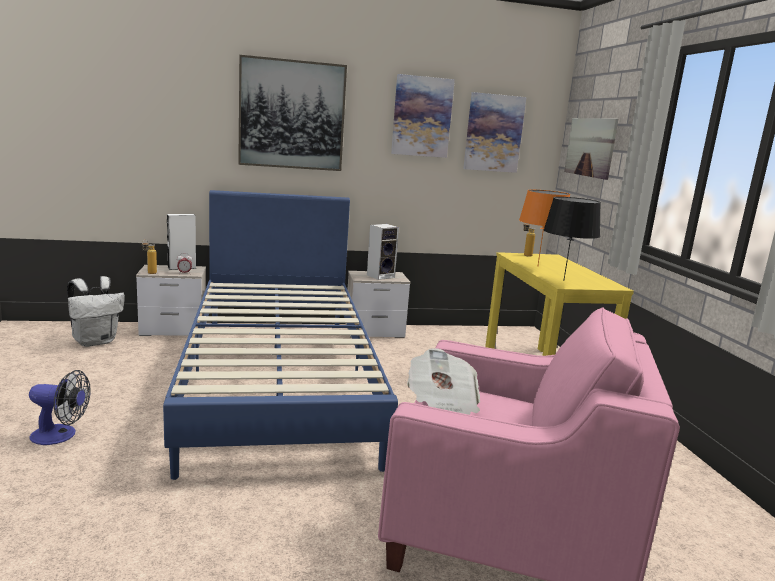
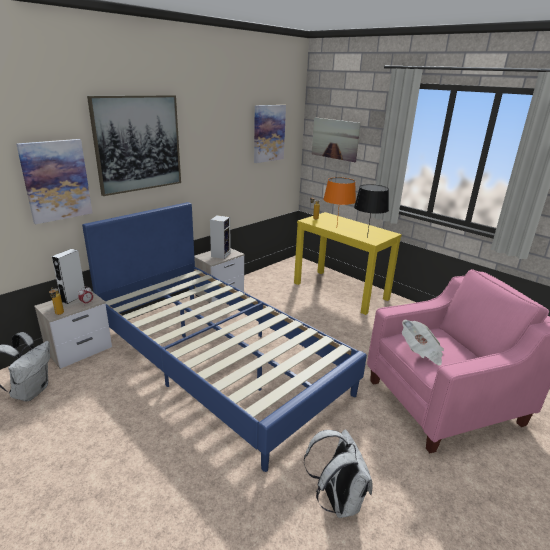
camera: 35 degrees left, 10 degrees up
(61, 435) = (144, 487): fan -> none
(197, 540) = (337, 500): none -> white backpack
(422, 116) = (227, 129): picture -> picture (56, 180)

